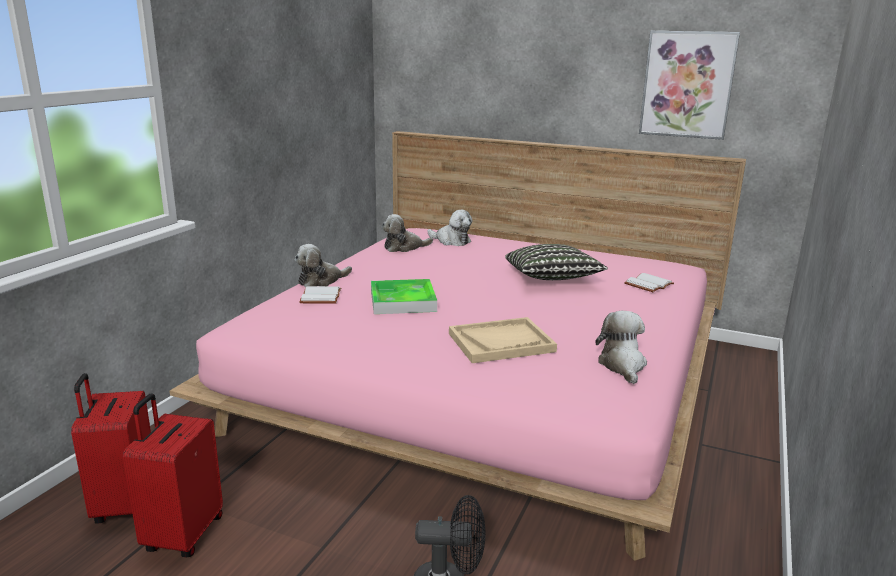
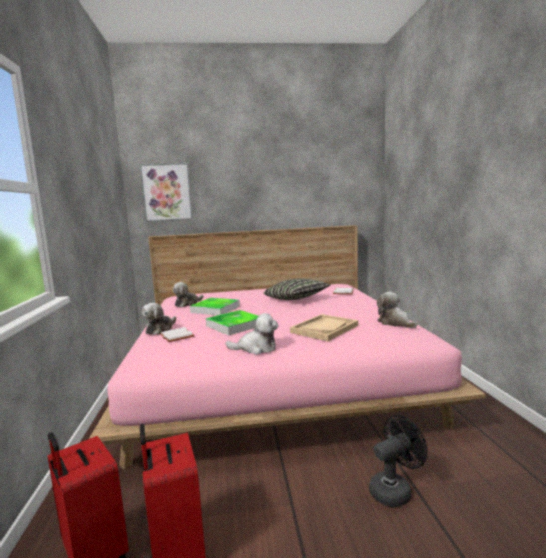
camera: 30 degrees left, 10 degrees down
(420, 267) = (215, 309): none -> tray
(451, 241) = (211, 296): plush toy -> plush toy (256, 348)
(687, 84) = (320, 191): picture -> picture (167, 192)

